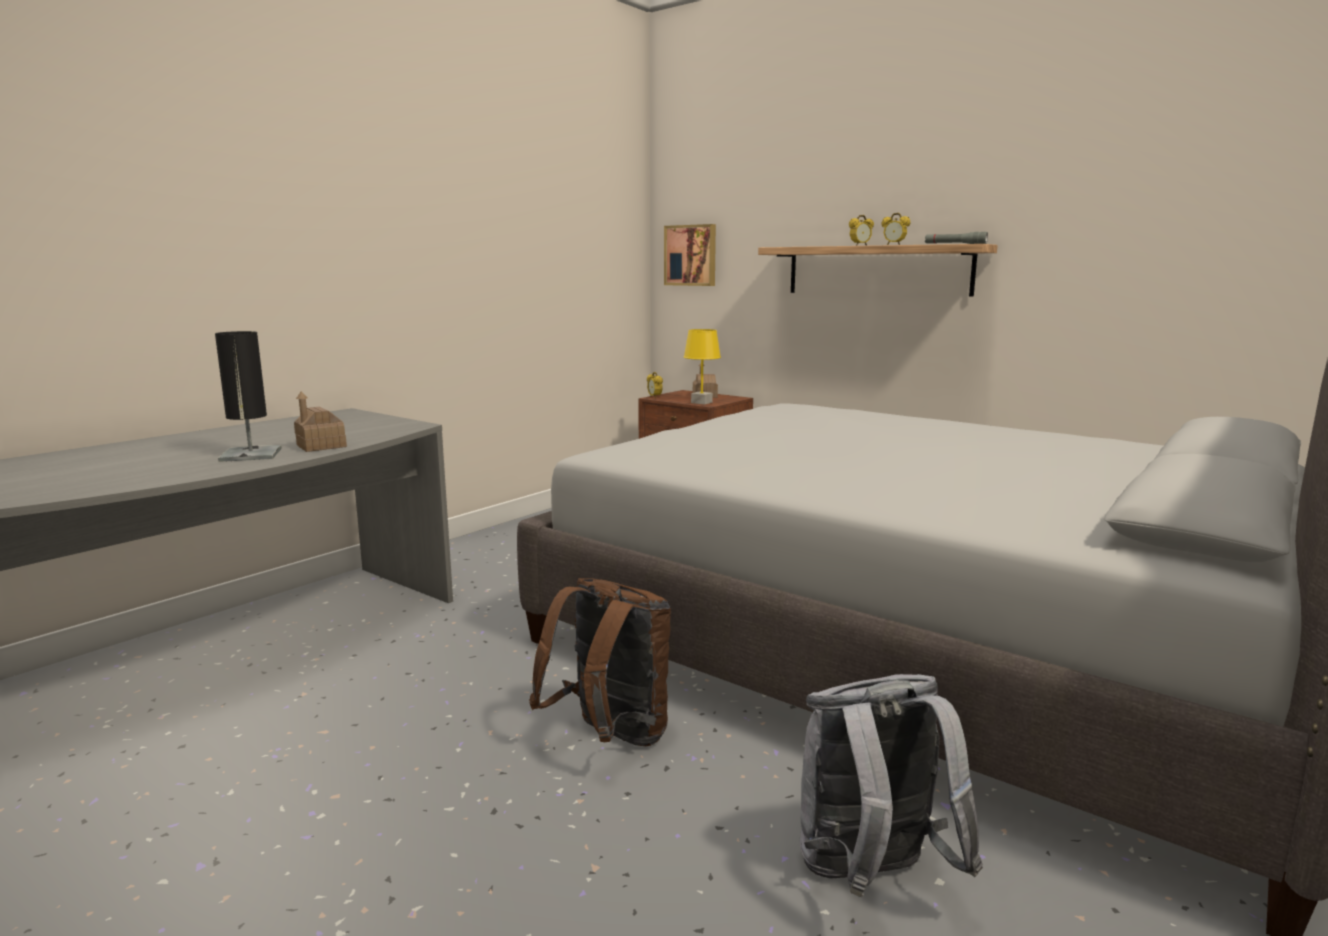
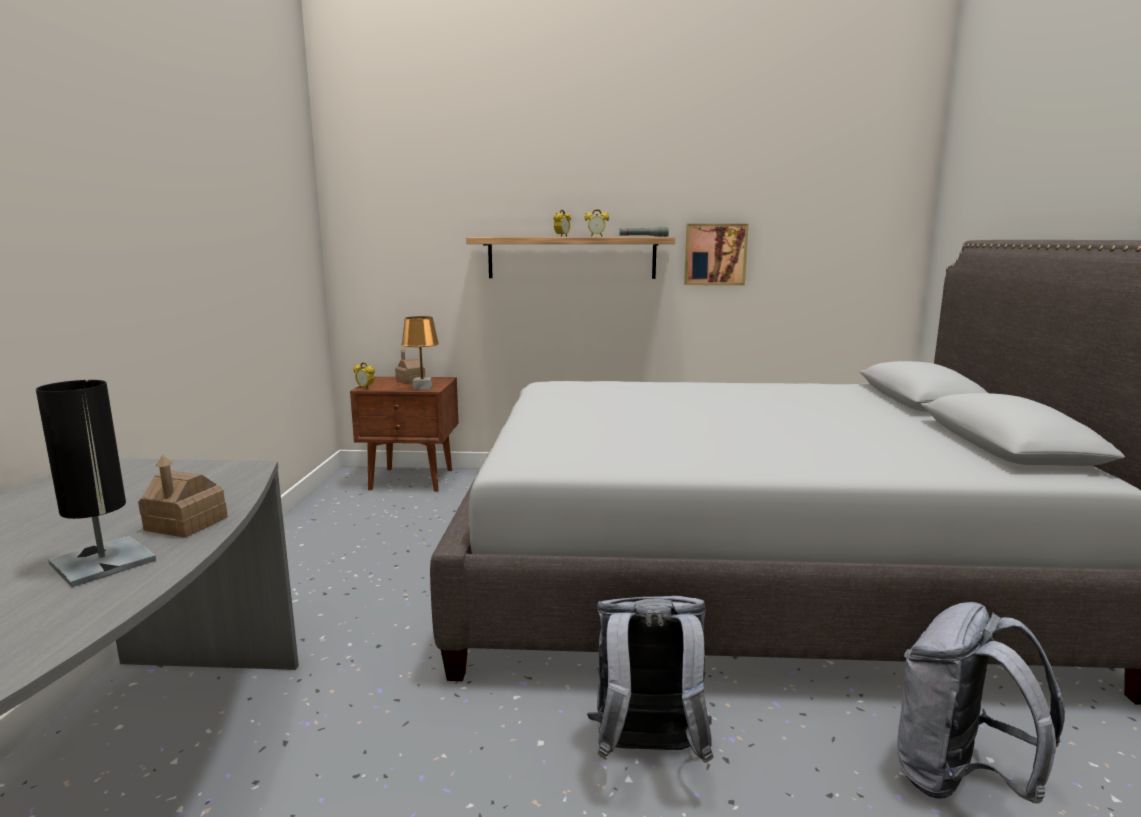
camera: 35 degrees left, 0 degrees up
(610, 737) = (647, 752): brown backpack -> grey backpack
(691, 255) = (374, 243): picture -> picture (715, 254)
(702, 402) = (422, 388): yellow table lamp -> brown table lamp

